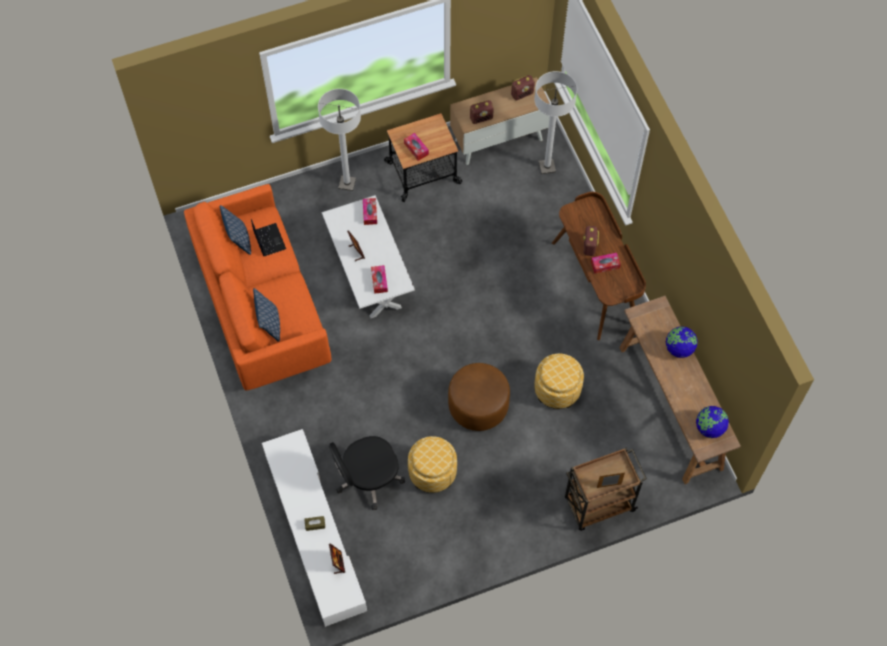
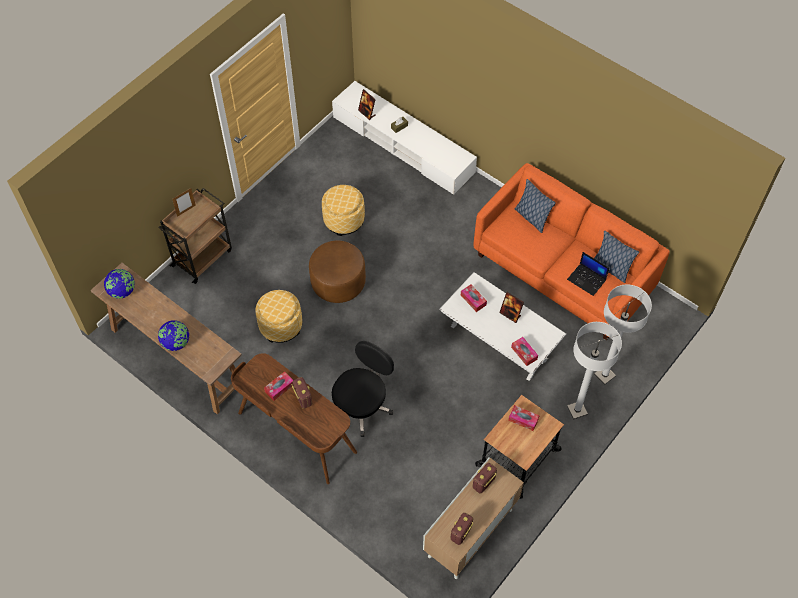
camera: 150 degrees right, 5 degrees down
(368, 478) = (389, 193): black office chair -> black office chair (362, 405)
(547, 167) = (405, 528): white floor lamp -> white floor lamp (604, 375)

